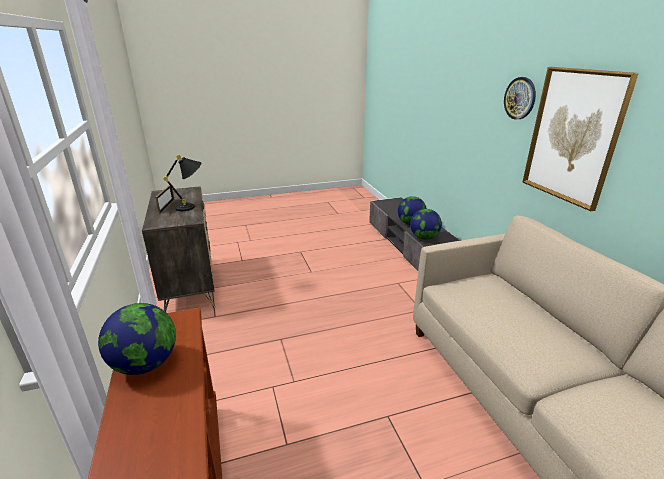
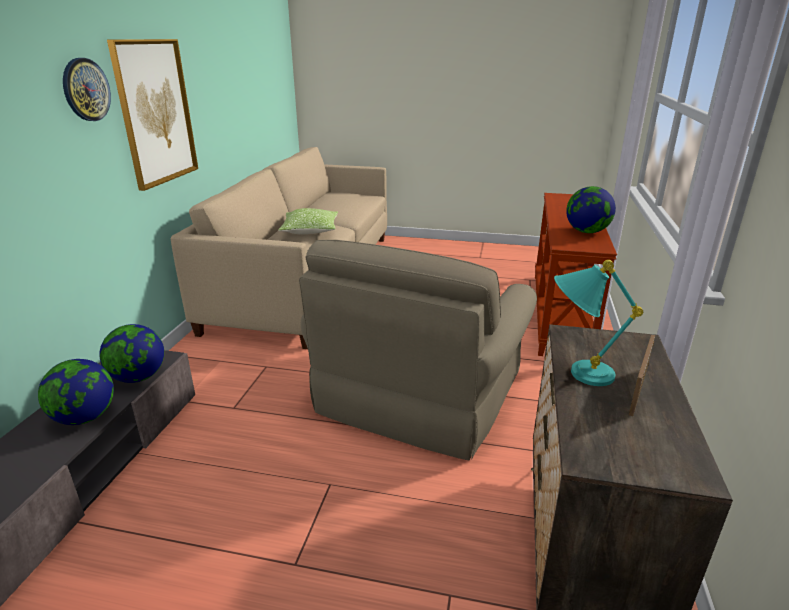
camera: 150 degrees left, 0 degrees up
(192, 207) = (575, 372): black table lamp -> turquoise table lamp
(303, 328) = (419, 392): none -> beige armchair
(531, 334) = (310, 230): none -> pillow

